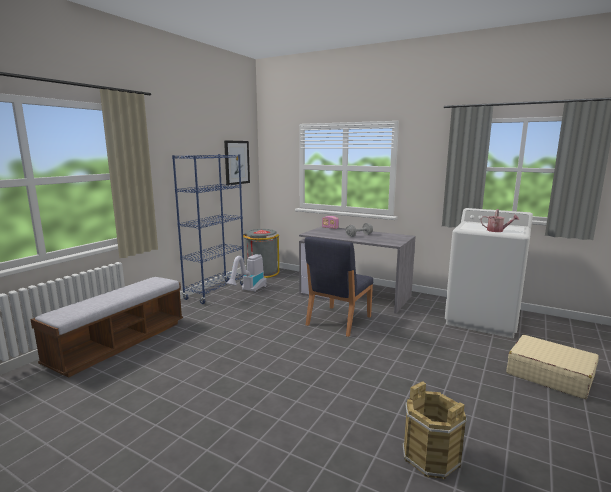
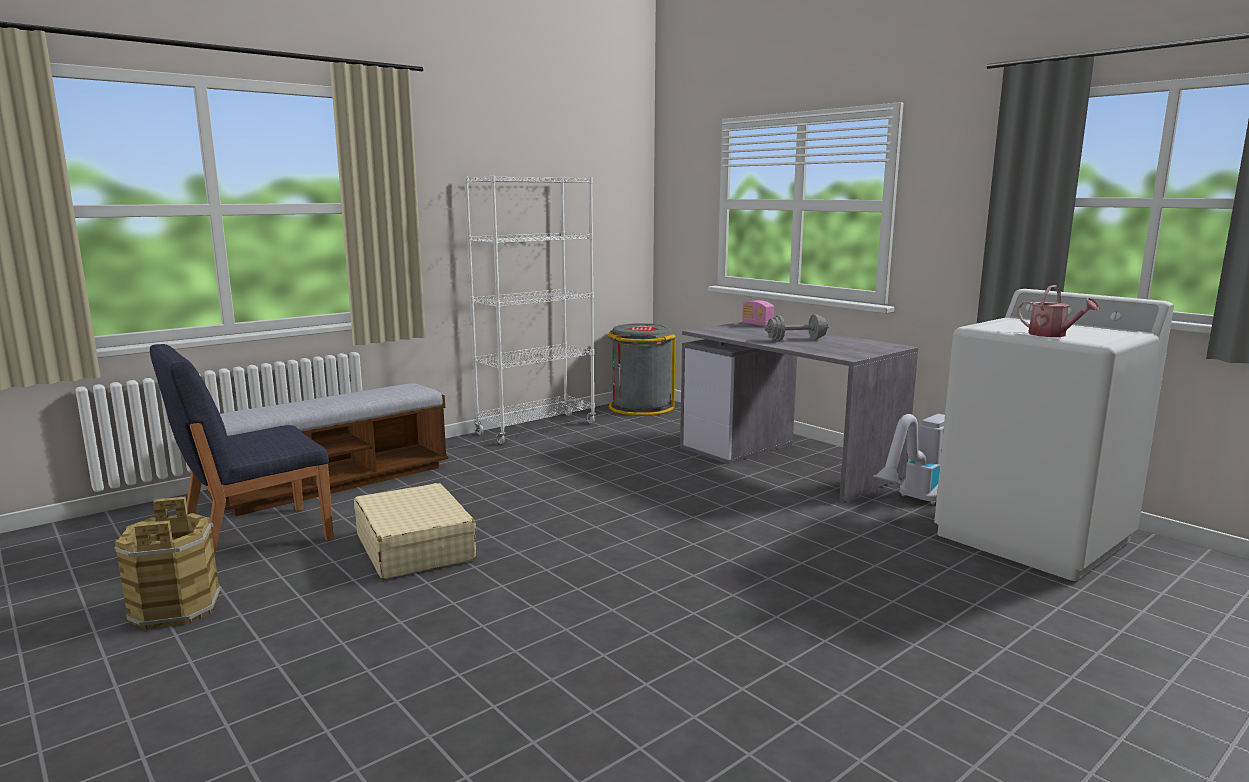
camera: 20 degrees right, 0 degrees up
(215, 292) = (536, 429): blue bookcase -> white bookcase
(236, 162) = (603, 195): picture -> none
(249, 291) = (594, 433): vacuum cleaner -> vacuum cleaner (917, 500)
(338, 321) = (715, 499): blue chair -> blue chair (254, 537)
(430, 457) = (693, 735): brown bucket -> brown bucket (174, 608)
(549, 375) = (1095, 660): beige suitcase -> beige suitcase (415, 547)

